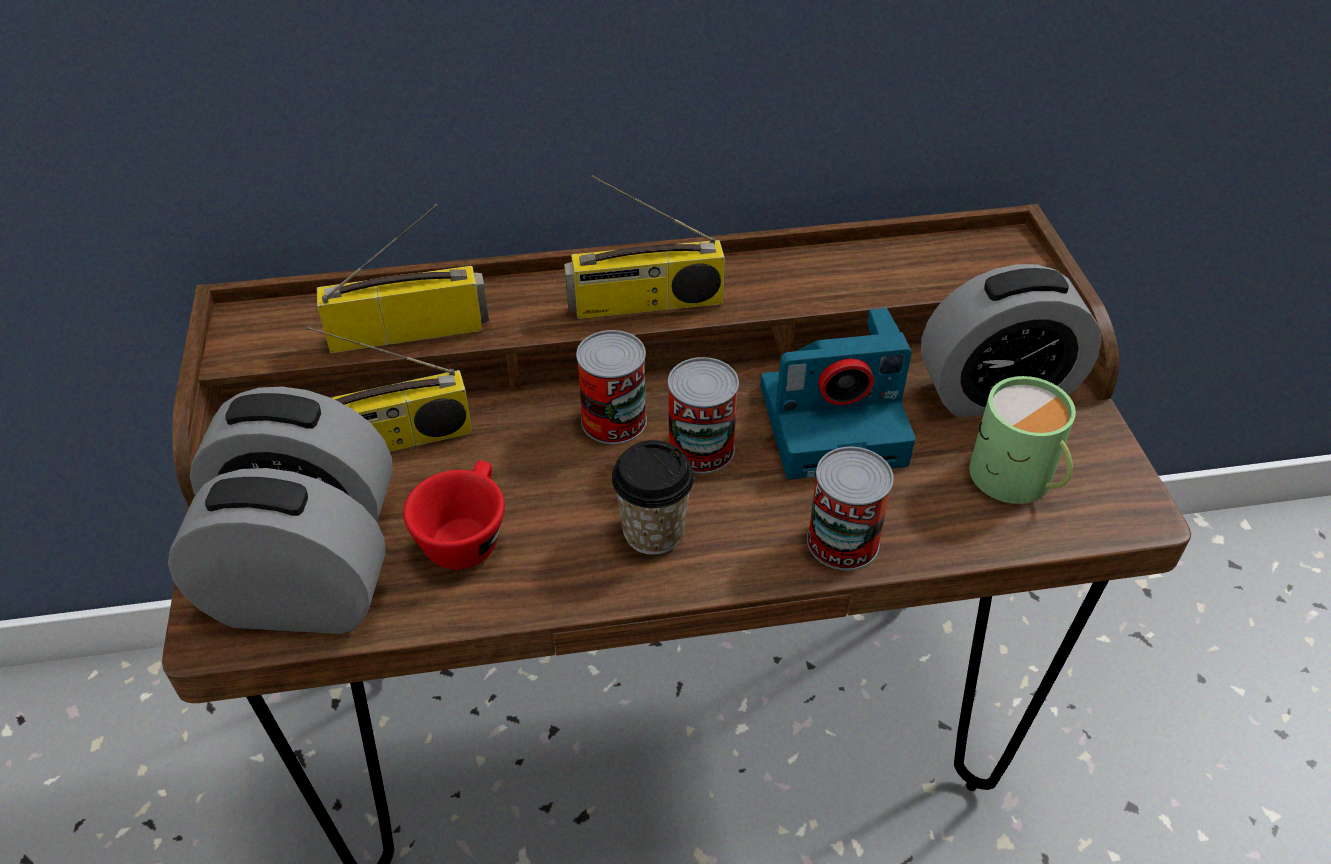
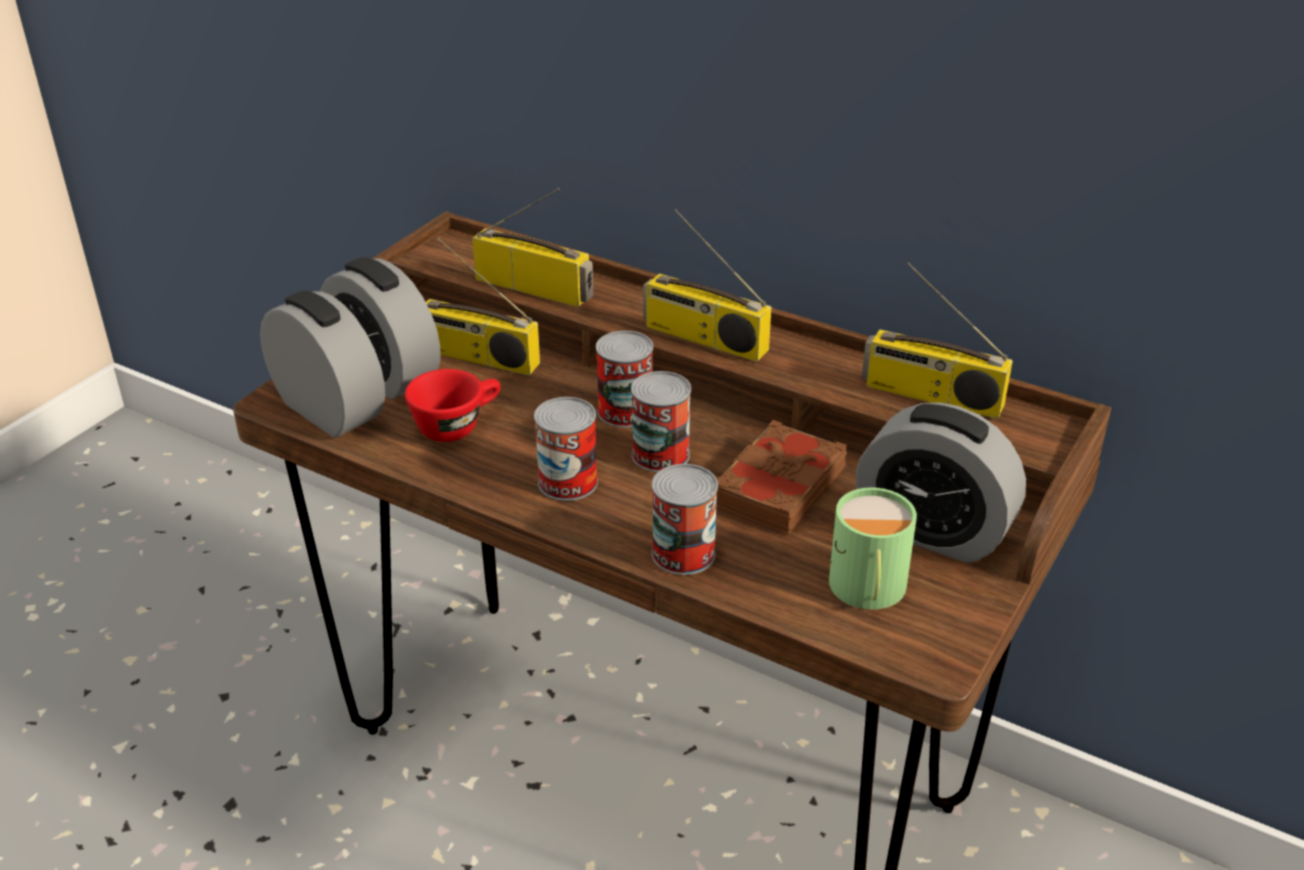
camera: 40 degrees right, 10 degrees down
(653, 531) = (568, 482): cup -> can
(835, 422) = (777, 487): camera -> brown book
(897, 263) = (930, 396): none -> radio

